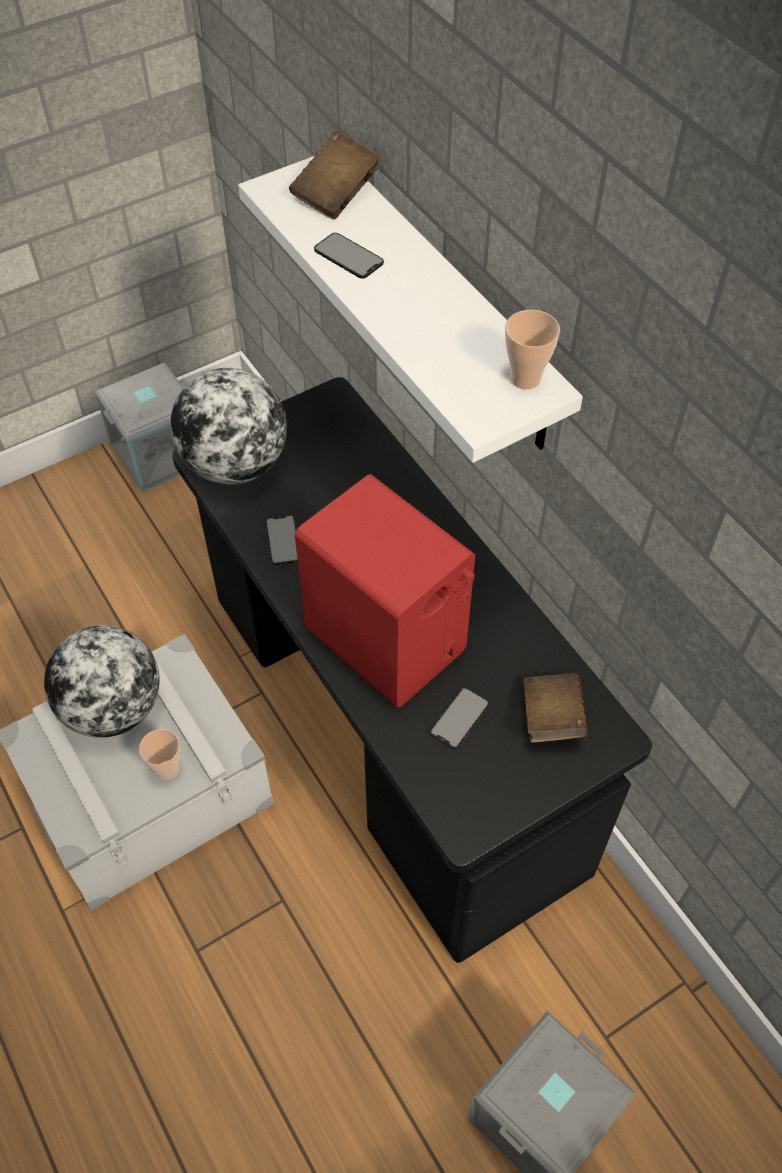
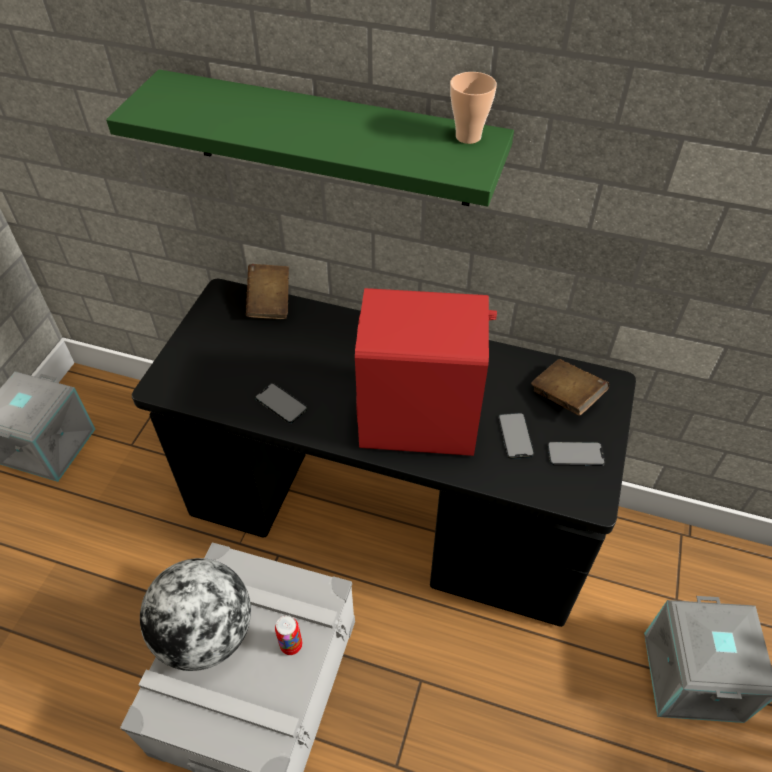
camera: 40 degrees left, 5 degrees down
(167, 769) = (291, 645): cup -> can
(235, 464) = (192, 376): globe -> none
(336, 194) = (195, 93): brown book -> brown book (269, 303)
(348, 256) = (253, 124): phone -> phone (575, 454)
(445, 302) = (330, 139): white shelf -> green shelf

